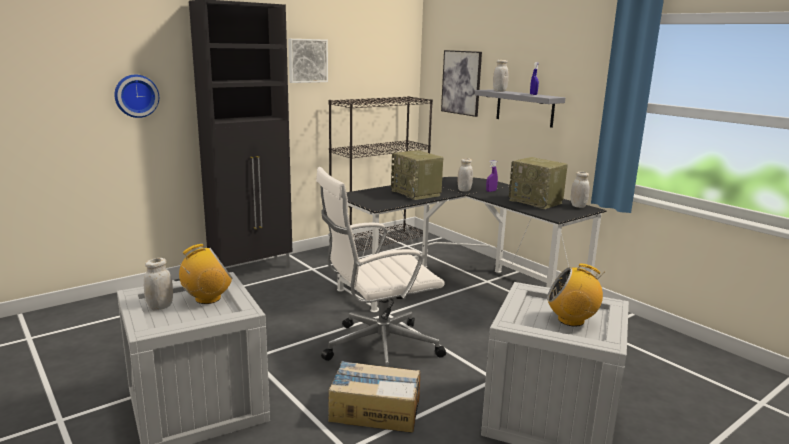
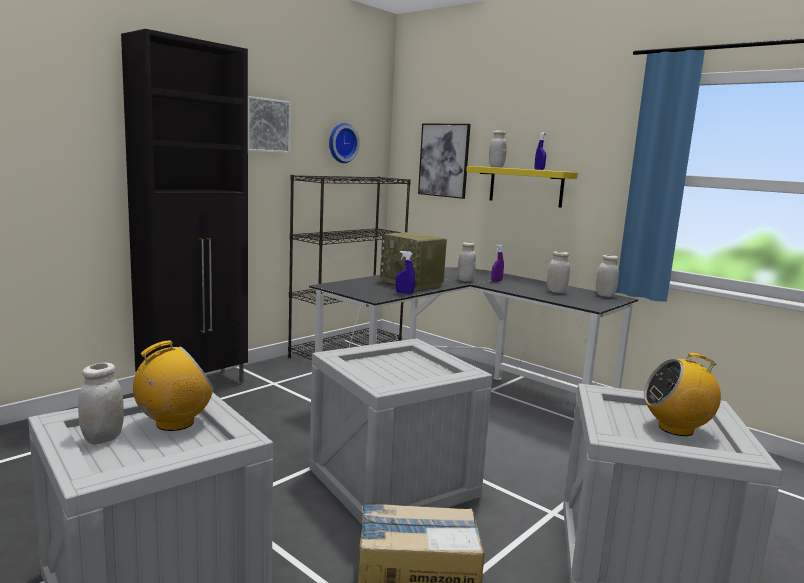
camera: 10 degrees left, 5 degrees down
(136, 96) = (44, 152): wall clock -> wall clock (341, 143)
(377, 349) = (390, 482): white office chair -> crate
(404, 203) = (404, 293): none -> blue spray bottle
(524, 108) = (525, 186): grey shelf -> yellow shelf
(536, 202) = (556, 291): radio -> white jar

